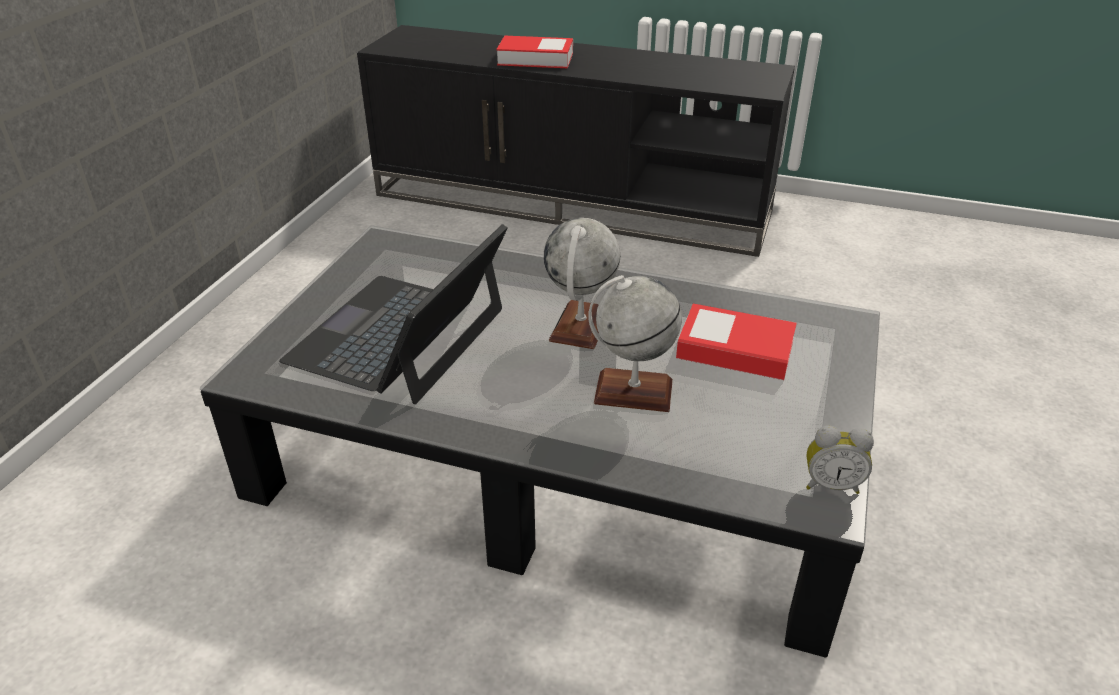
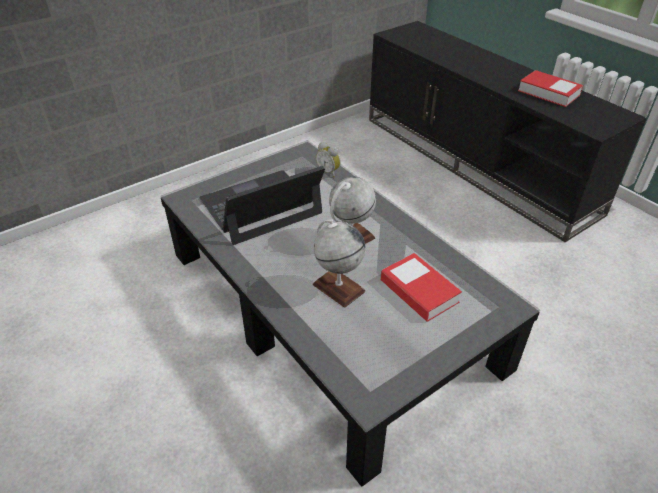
camera: 35 degrees right, 5 degrees up
(535, 59) = (469, 65): book -> book (548, 93)
(831, 484) = (385, 391): alarm clock -> alarm clock (329, 172)

